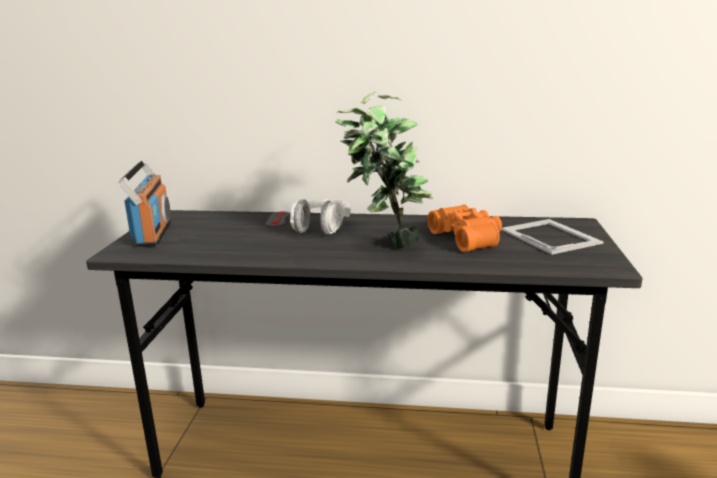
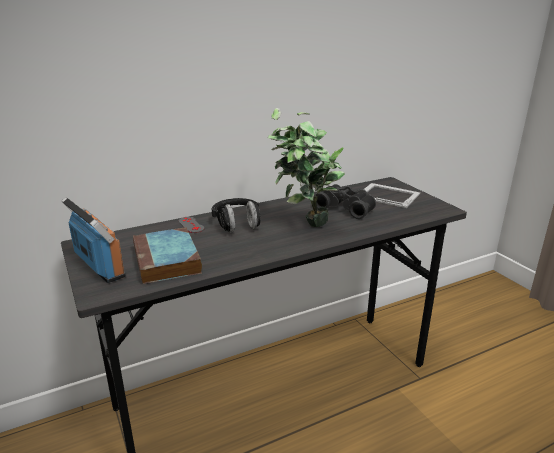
camera: 35 degrees left, 5 degrees up
(207, 243) = (167, 261): none -> book
(320, 228) = (237, 224): white headphones -> black headphones
(468, 238) = (346, 208): orange binoculars -> black binoculars

